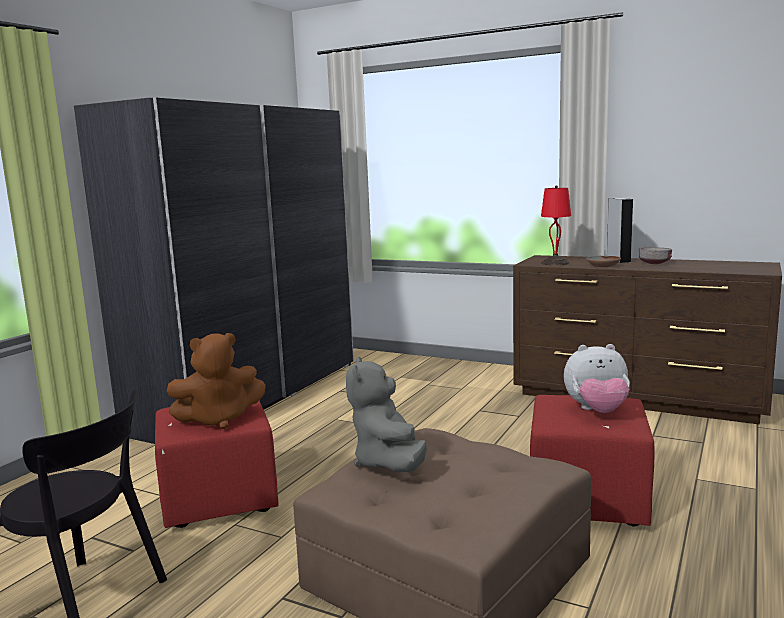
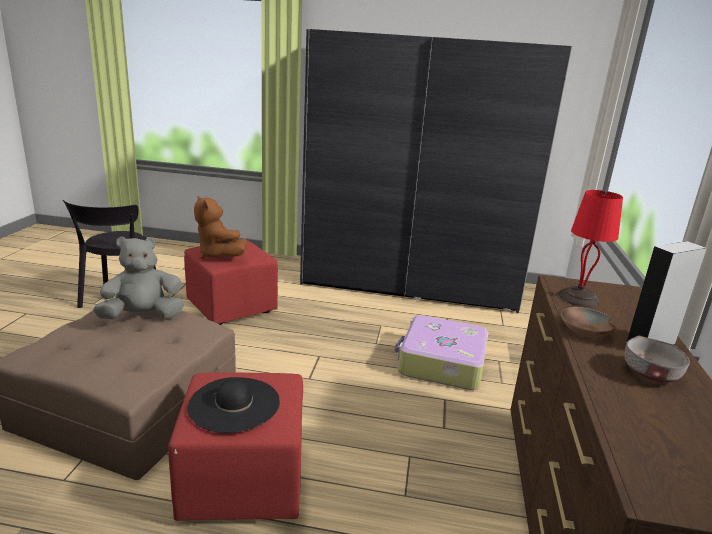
camera: 70 degrees right, 10 degrees up
(422, 404) = (441, 363): none -> suitcase
(597, 411) = (234, 404): plush toy -> black hat

